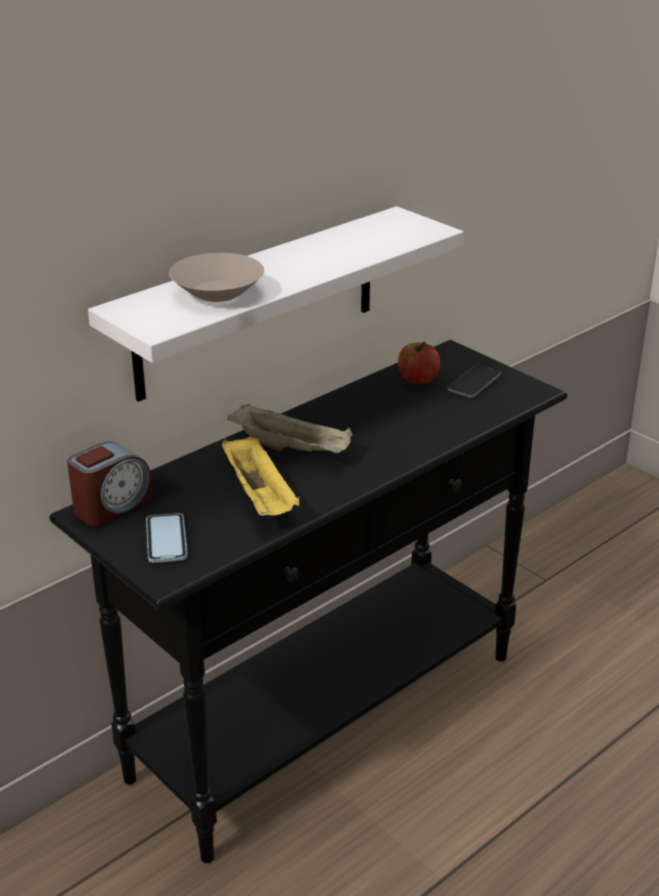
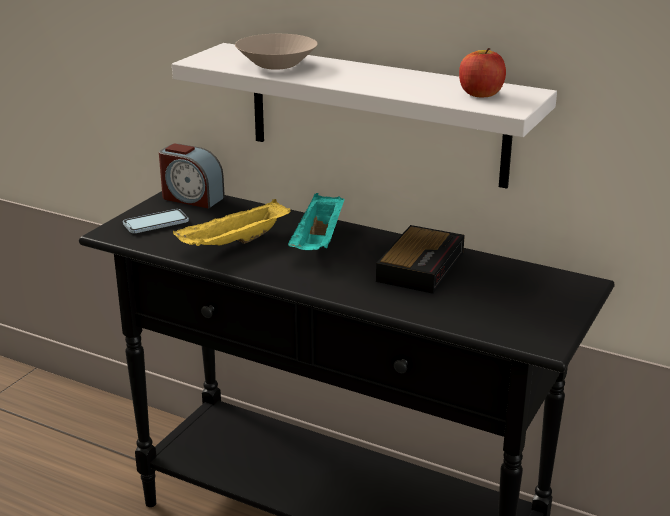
camera: 70 degrees right, 5 degrees down
(292, 448) = (319, 242): beige tray -> turquoise tray
(377, 408) = (421, 265): none -> alarm clock
(418, 379) = (500, 275): apple -> apple (481, 94)
(474, 383) = (522, 305): phone -> none

